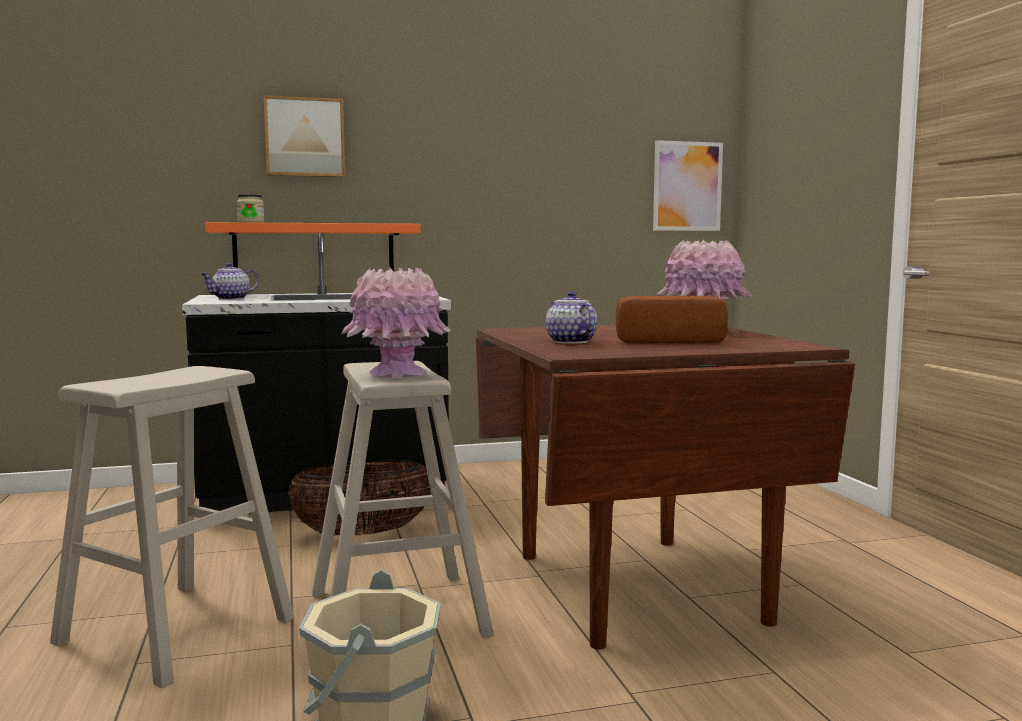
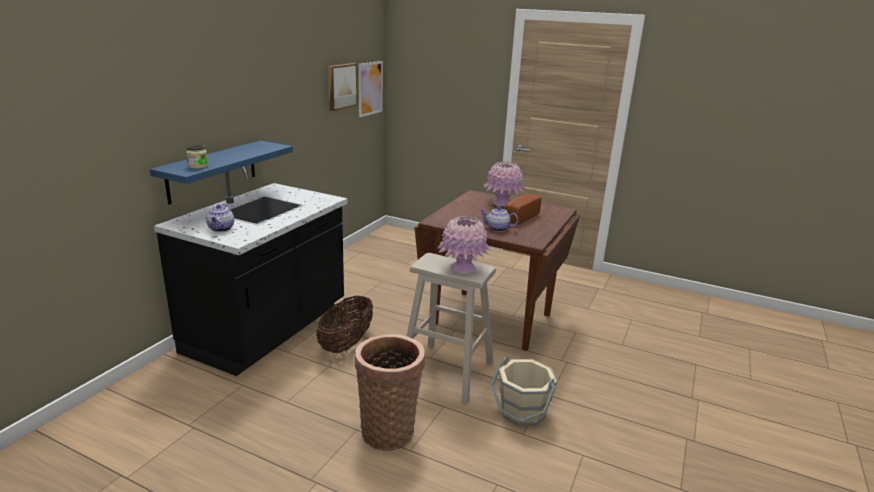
camera: 50 degrees left, 15 degrees up
(176, 630) = (389, 429): beige stool -> basket
(304, 137) = (199, 90): picture -> picture (340, 86)
(314, 250) = (212, 171): orange shelf -> blue shelf

